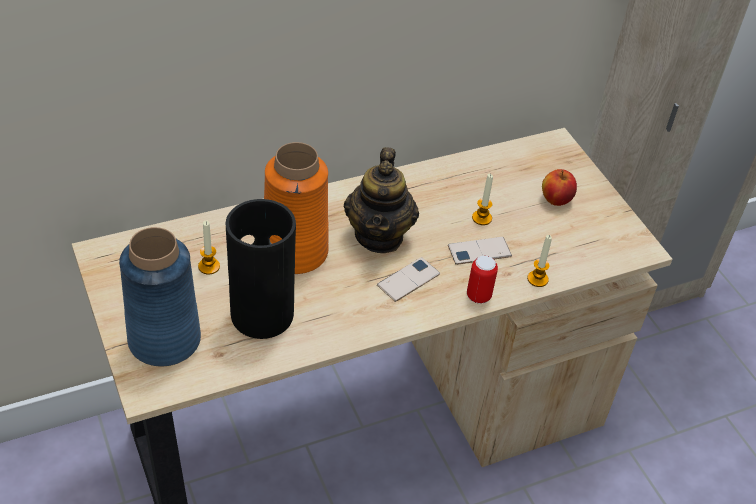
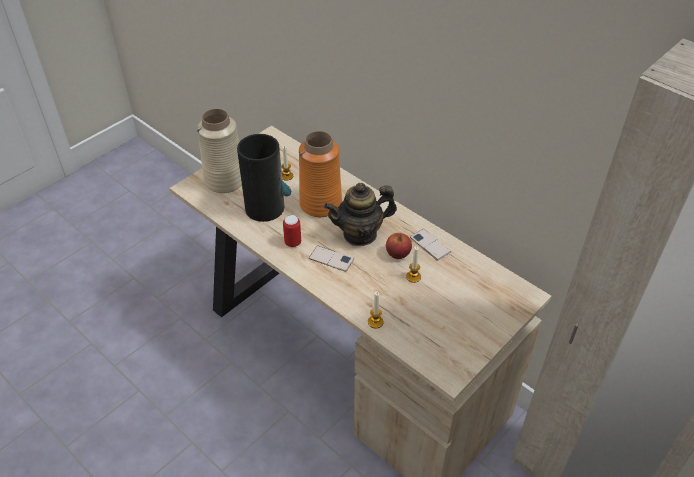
camera: 70 degrees right, 0 degrees up
(165, 340) = (225, 180): blue vase -> beige vase
(478, 296) = (339, 296): can -> can (293, 242)
(479, 251) = (380, 285): phone -> phone (430, 245)
(556, 199) = (464, 311): apple -> apple (398, 254)

